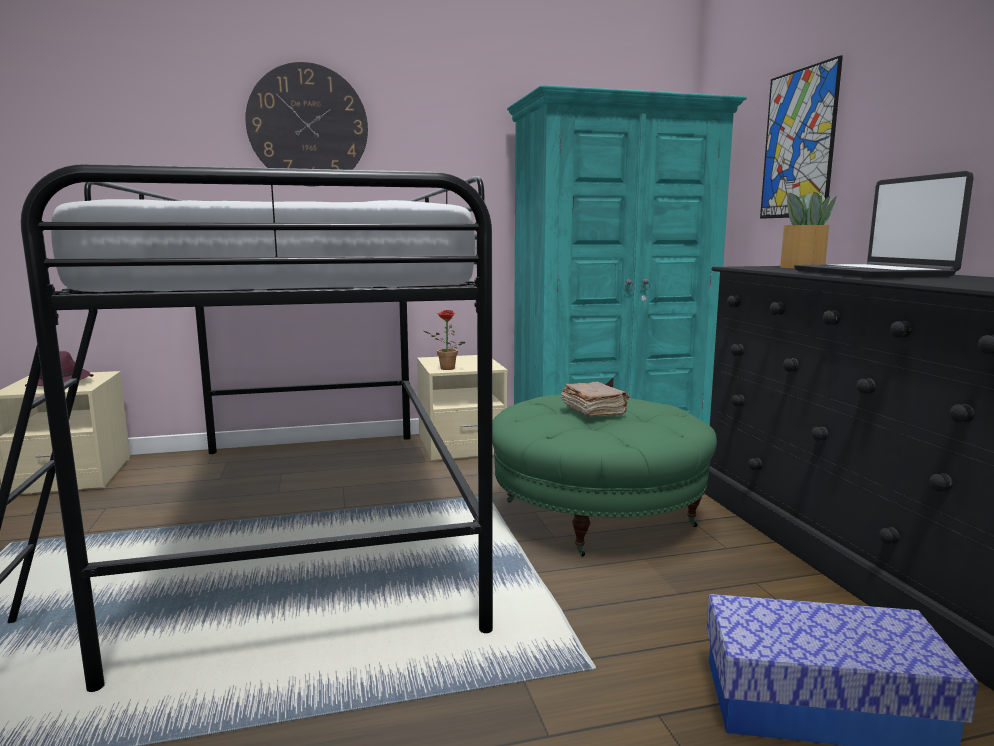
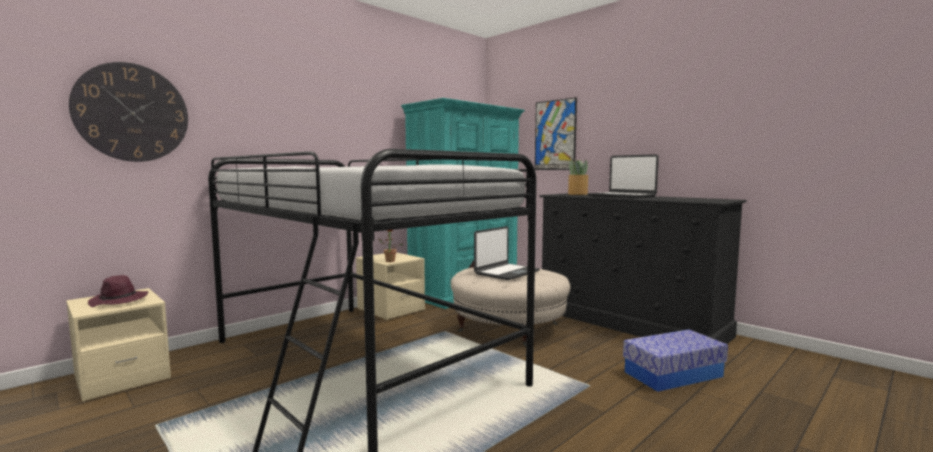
camera: 30 degrees left, 5 degrees down
(308, 125) = (287, 108): wall clock -> wall clock (132, 113)
(593, 411) = (506, 272): brown book -> laptop
(597, 514) = (509, 328): green ottoman -> beige ottoman

